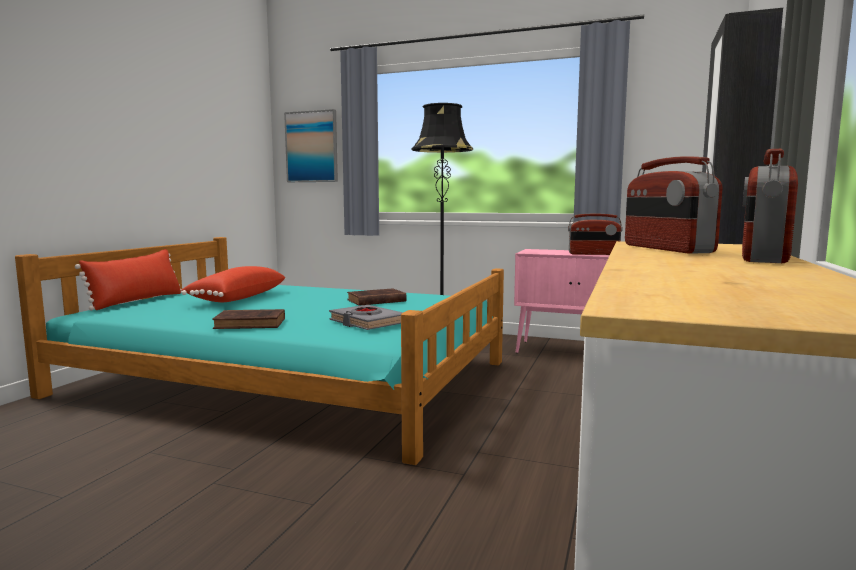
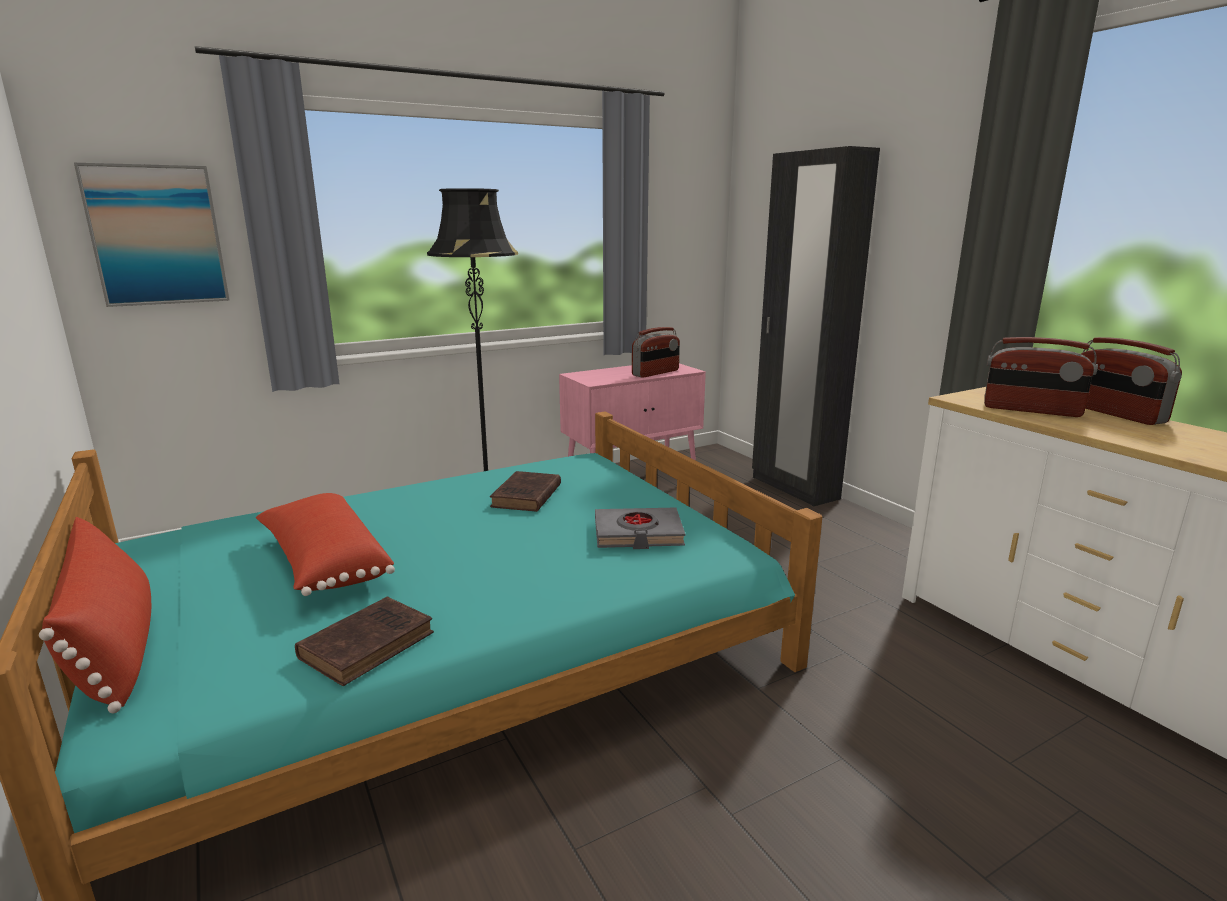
camera: 50 degrees left, 10 degrees up
(252, 323) = (534, 595): brown book -> brown book (370, 643)

